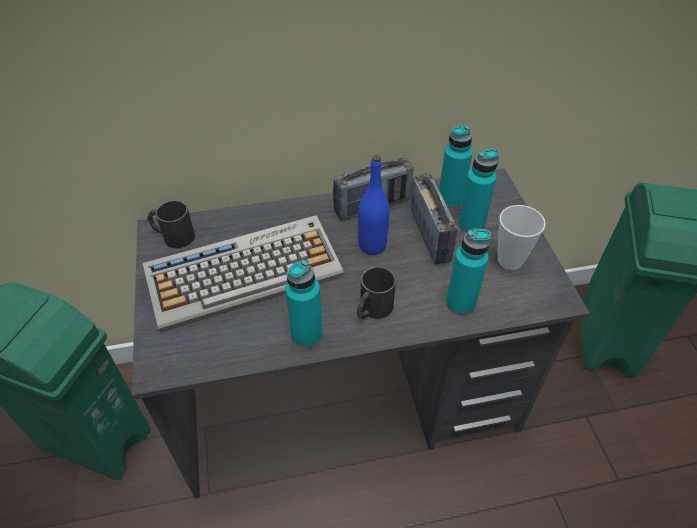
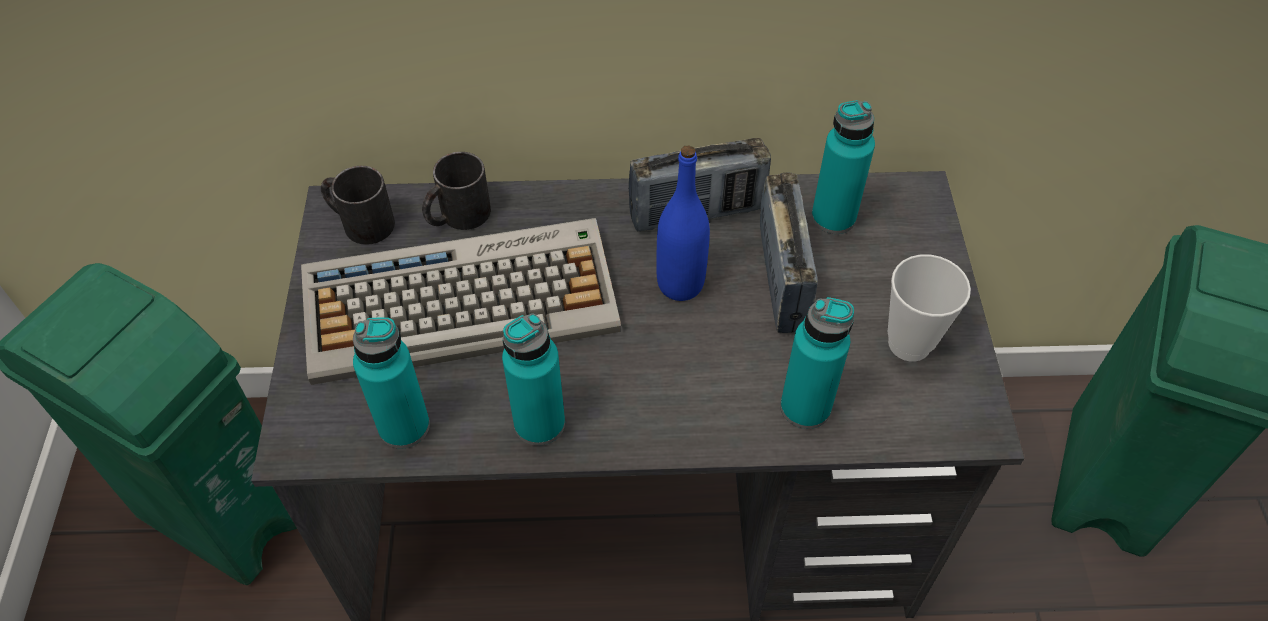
camera: 10 degrees right, 5 degrees up
(372, 310) = (655, 397): black mug -> black mug (457, 216)
(471, 224) = (859, 267): turquoise bottle -> turquoise bottle (404, 426)

